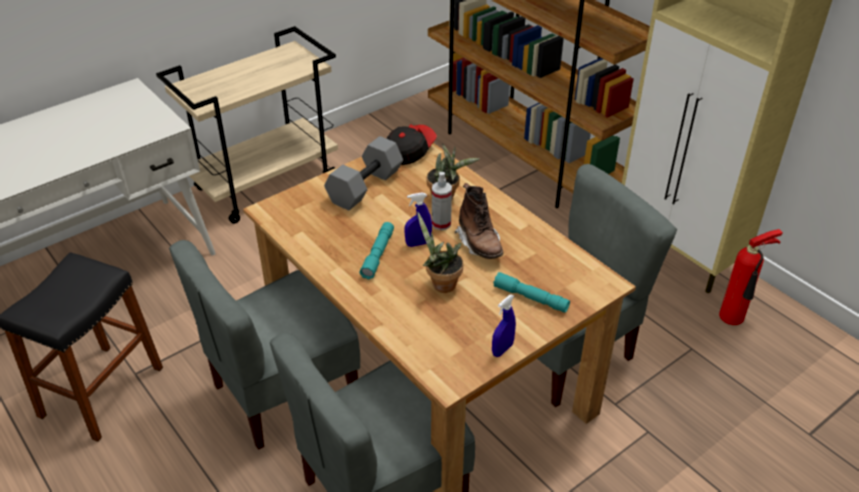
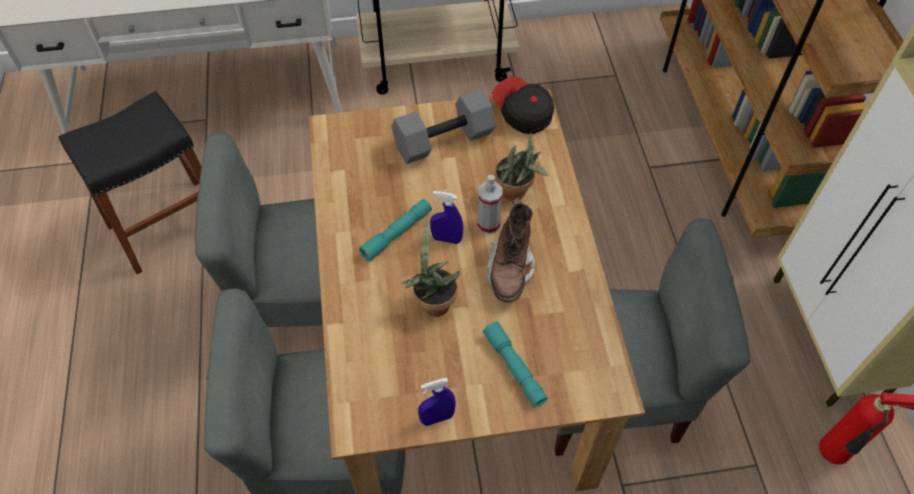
camera: 30 degrees right, 15 degrees up
(409, 151) = (522, 113): cap -> cap turned 105 degrees counterclockwise

